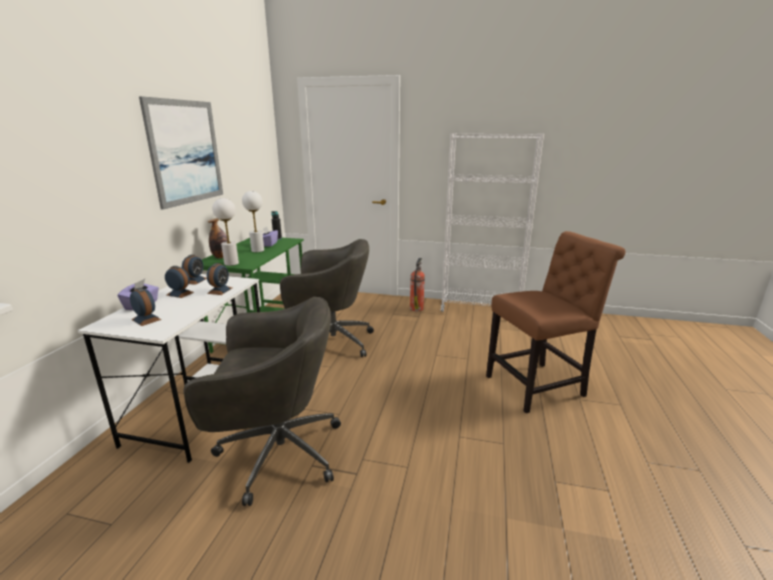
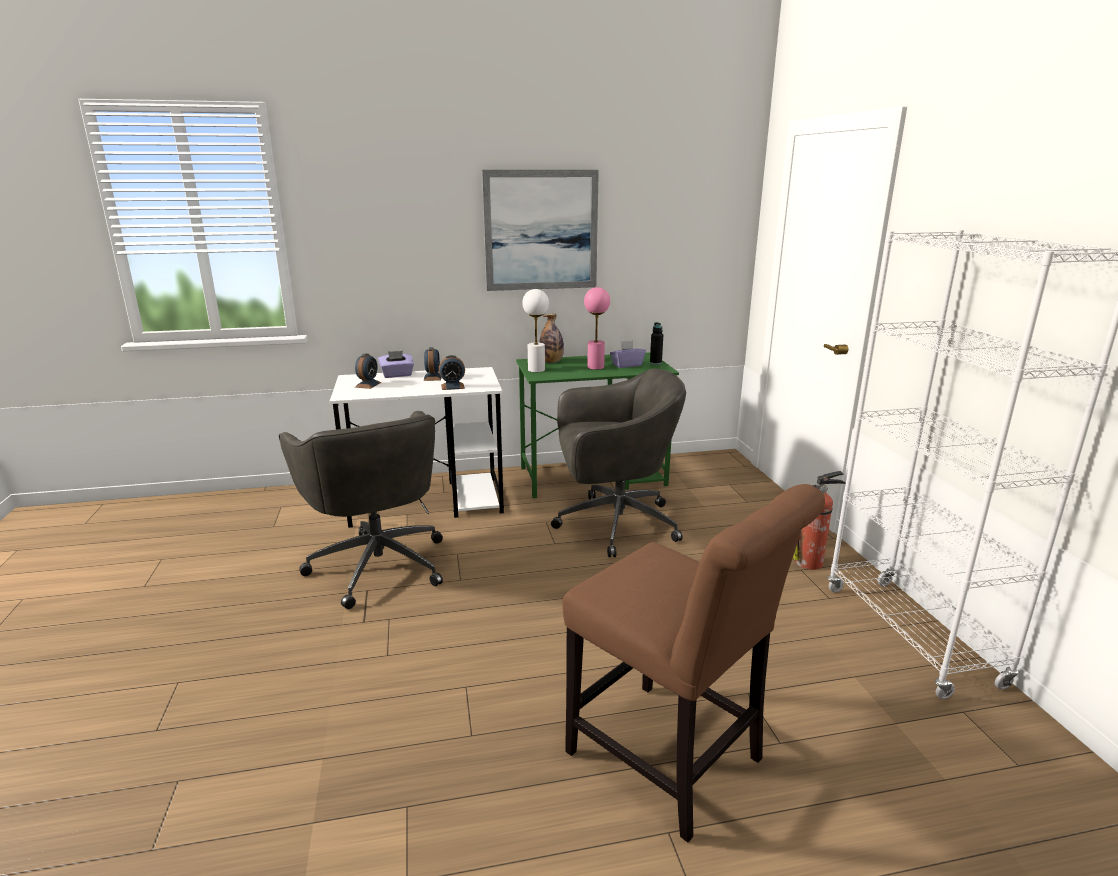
camera: 65 degrees right, 0 degrees up
(195, 280) = (471, 372): alarm clock -> none
(257, 250) = (595, 367): white table lamp -> pink table lamp
(330, 342) = (613, 524): grey office chair -> grey office chair turned 75 degrees counterclockwise

